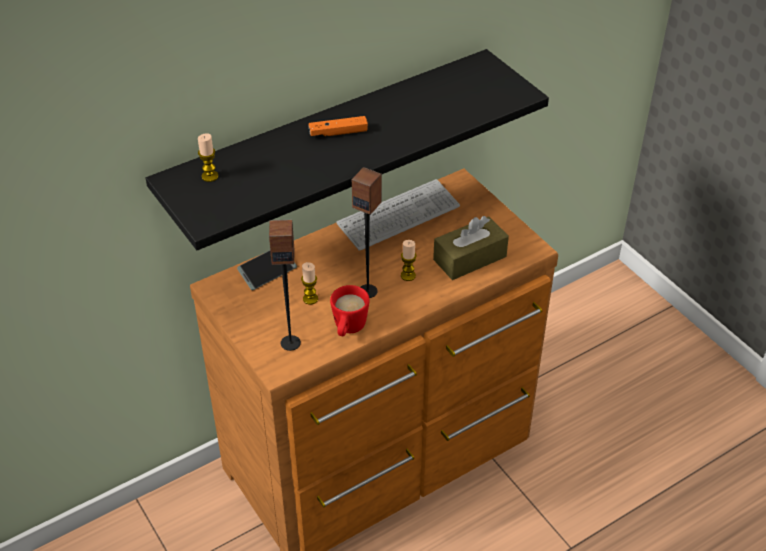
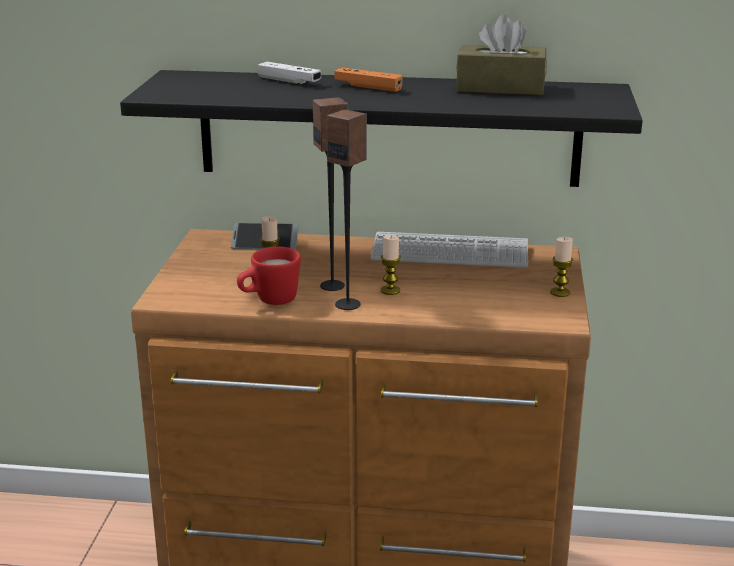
camera: 40 degrees right, 20 degrees down
(210, 176) = (207, 79): candle -> candle (560, 292)
(272, 150) = (289, 81): none -> white game controller
(290, 342) = (203, 289): speaker -> speaker (348, 304)
(469, 258) = (477, 302): brown tissue box -> brown tissue box (500, 88)

